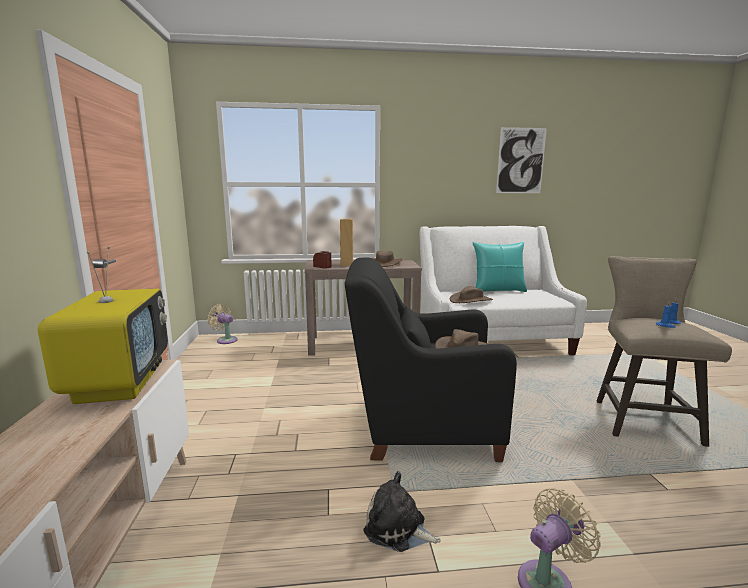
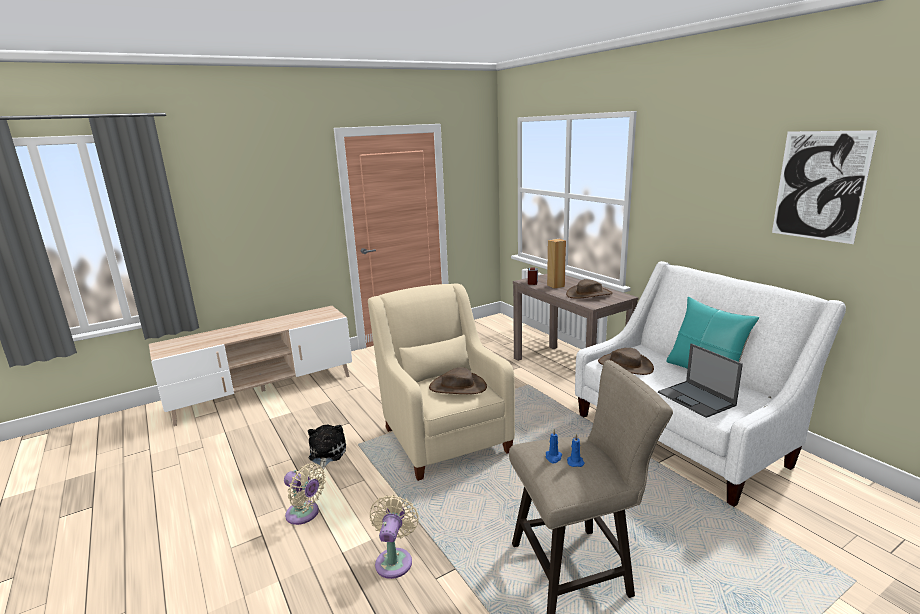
camera: 65 degrees right, 5 degrees up
(119, 382) = (312, 317): television -> none
(225, 340) = (502, 323): beige fan -> beige fan (394, 560)
(422, 426) = (443, 436): black armchair -> beige armchair
(535, 299) = (697, 399): none -> laptop

